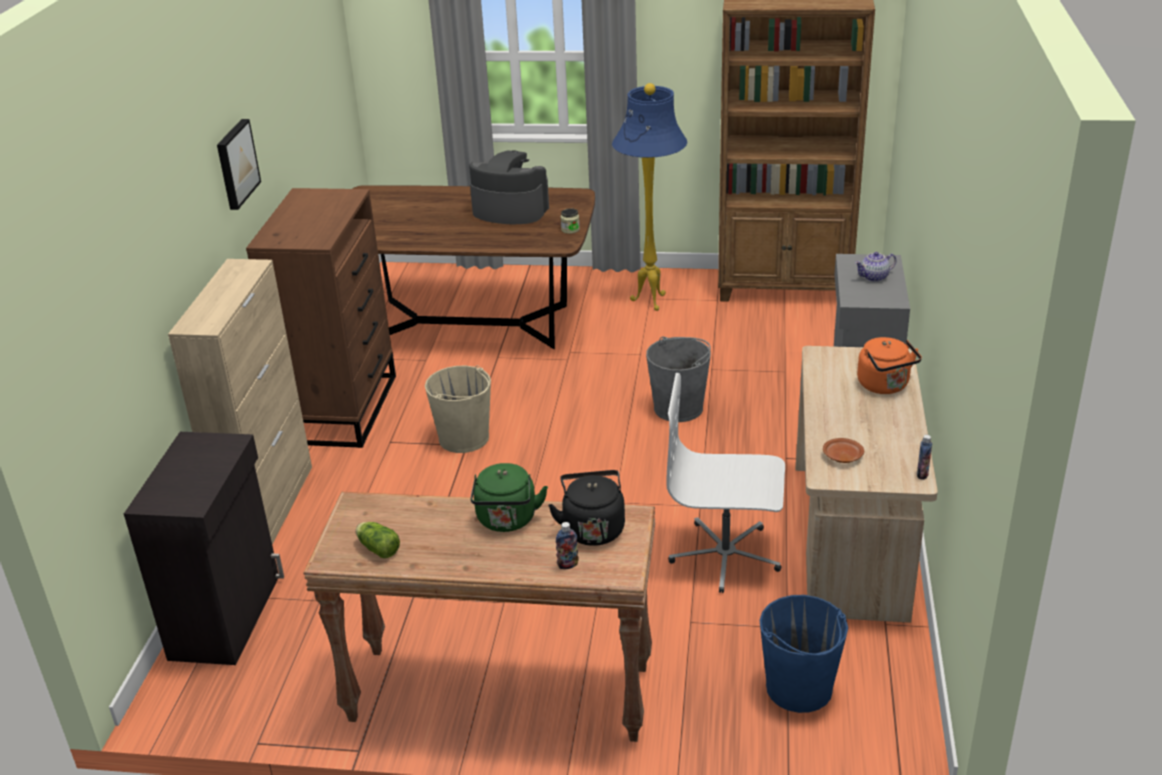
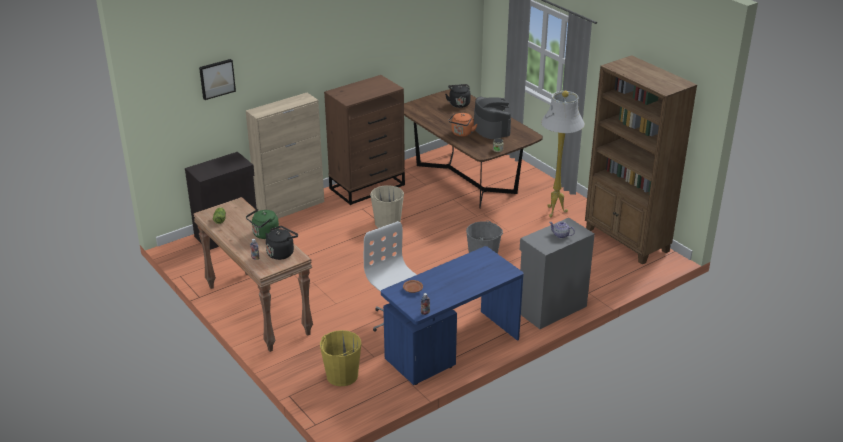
camera: 45 degrees right, 0 degrees up
(235, 163) = (334, 53): picture -> picture (216, 78)
(400, 202) = (459, 104): none -> black kettle
(652, 302) = (555, 212): blue floor lamp -> white floor lamp
(799, 688) = (342, 375): blue bucket -> yellow bucket
(853, 540) = (452, 348): beige desk -> blue desk
(885, 386) = (481, 278): orange kettle -> orange kettle (462, 134)

